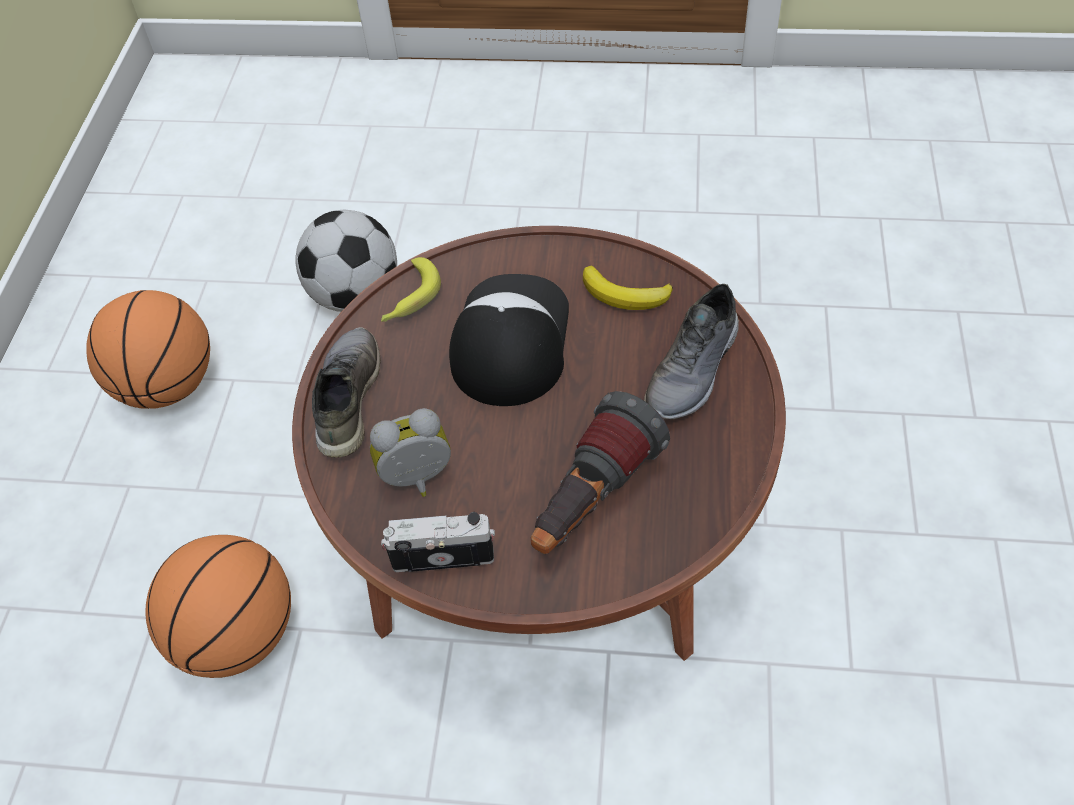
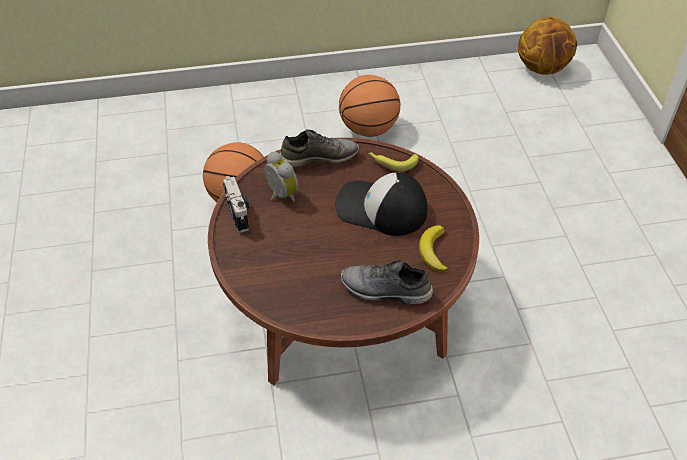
camera: 70 degrees right, 5 degrees down
(169, 126) = (543, 68): none -> basketball
(355, 296) = (457, 181): football -> none
(509, 340) = (380, 209): cap -> cap turned 150 degrees counterclockwise
(591, 501) = (286, 264): flashlight -> none

